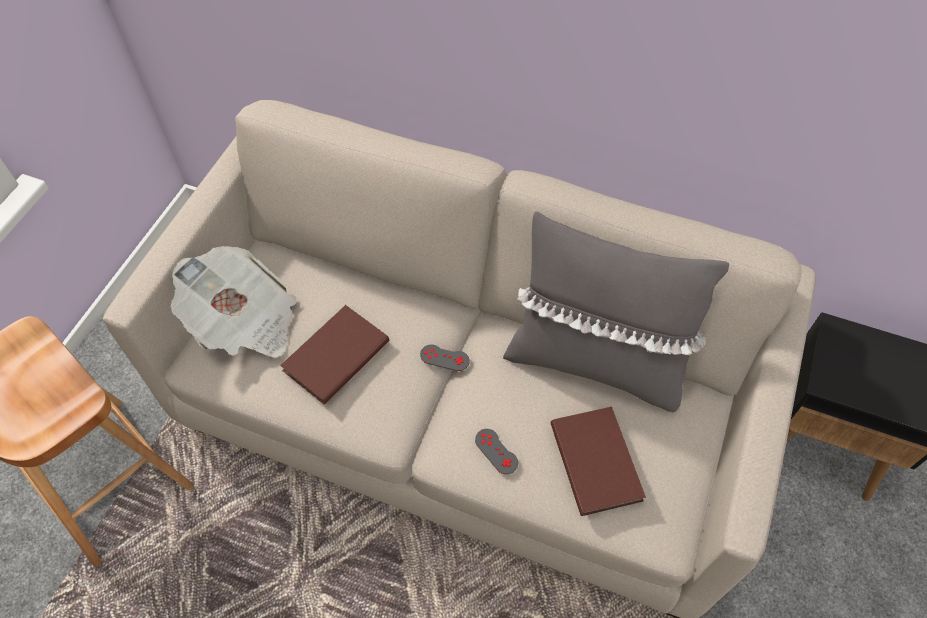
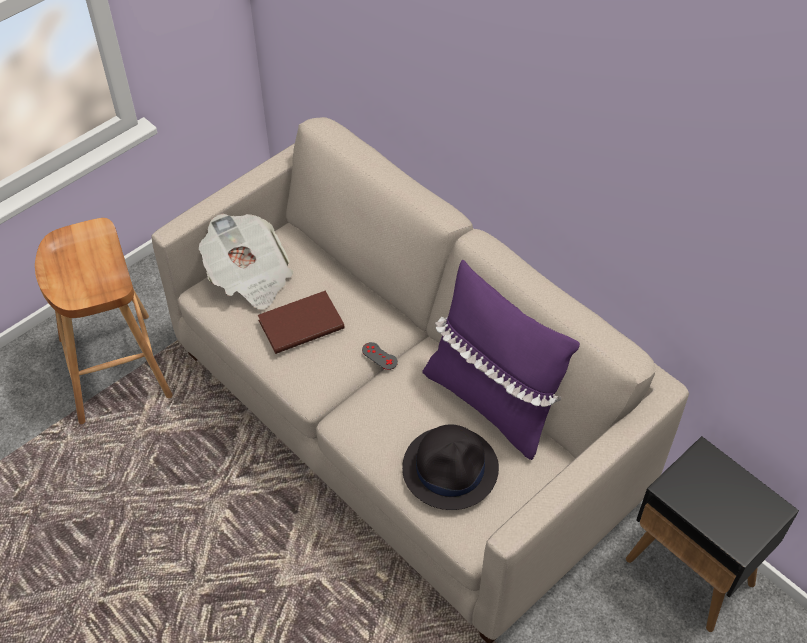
camera: 25 degrees right, 5 degrees down
(496, 451) = (380, 433): grey game controller -> none
(595, 361) = (491, 401): grey pillow -> purple pillow
(597, 460) = (451, 468): brown book -> black hat

